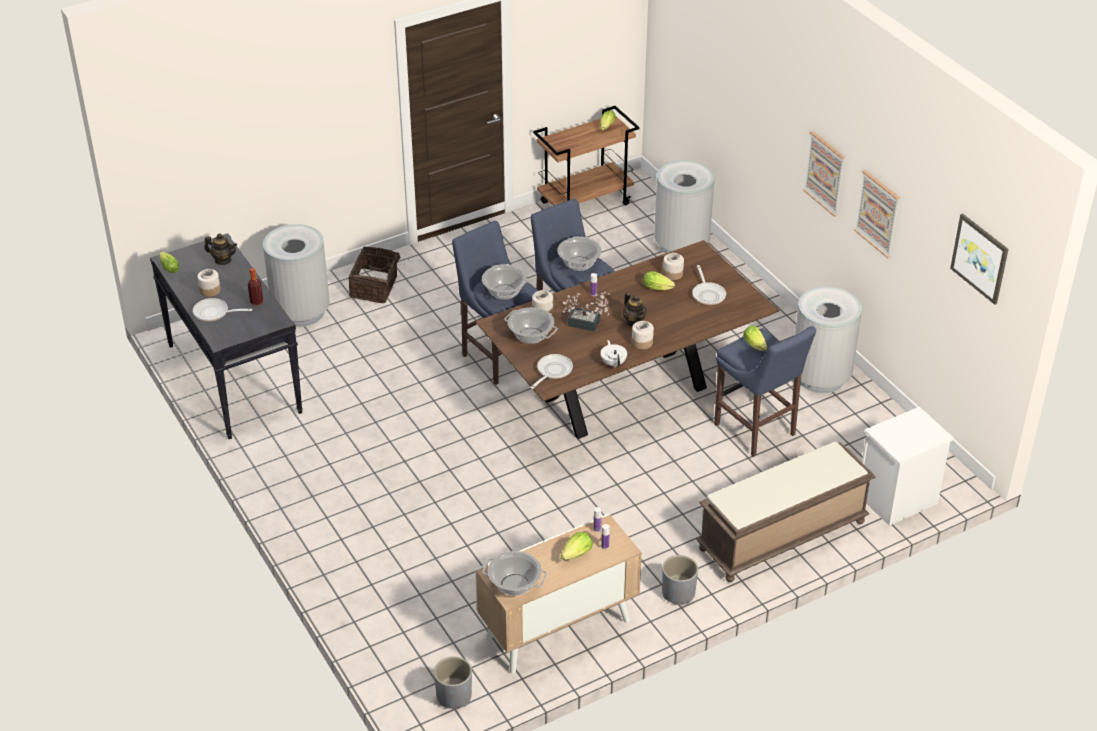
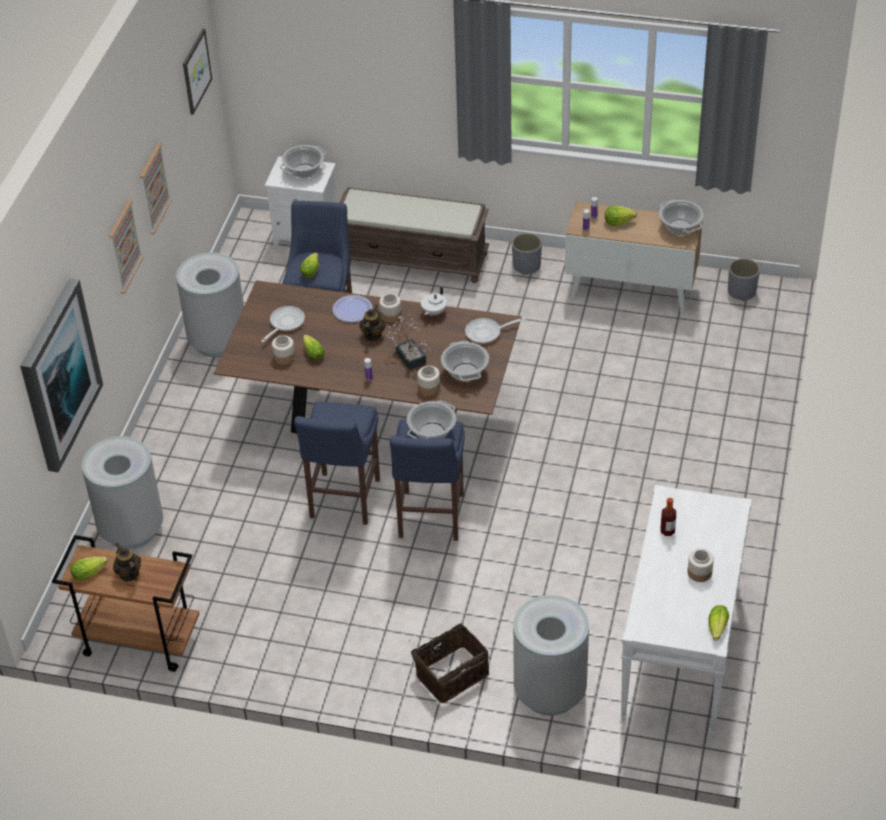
camera: 135 degrees left, 5 degrees up
(214, 313) = (717, 542): frying pan -> none
(223, 260) = (657, 604): teapot -> teapot (129, 574)
(233, 378) = (681, 652): black console table -> white console table
(579, 264) = (337, 420): cooking pot -> cooking pot (304, 171)
(676, 330) = (352, 309): none -> plate
(728, 98) = (58, 375): none -> picture

